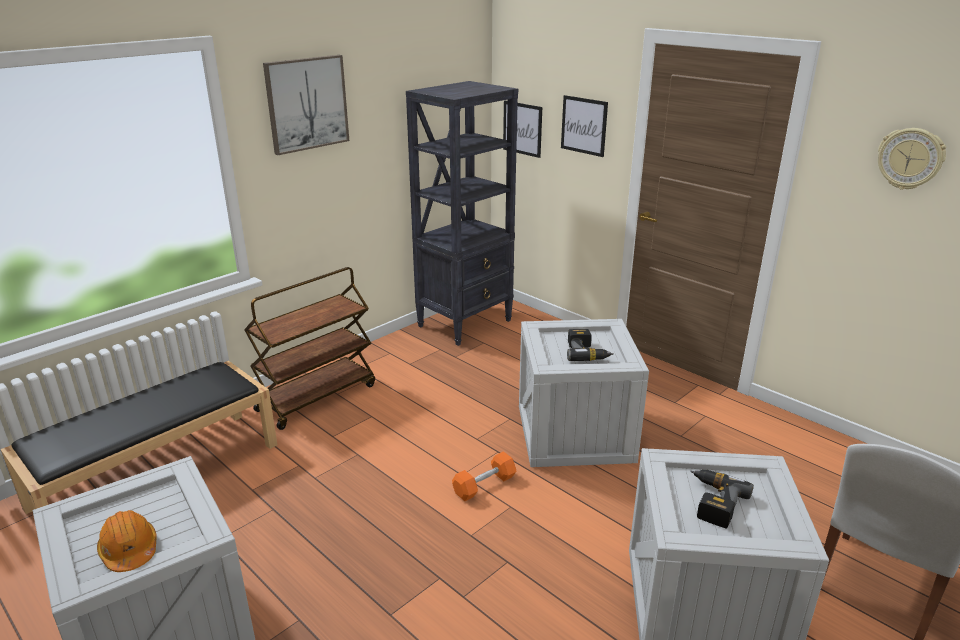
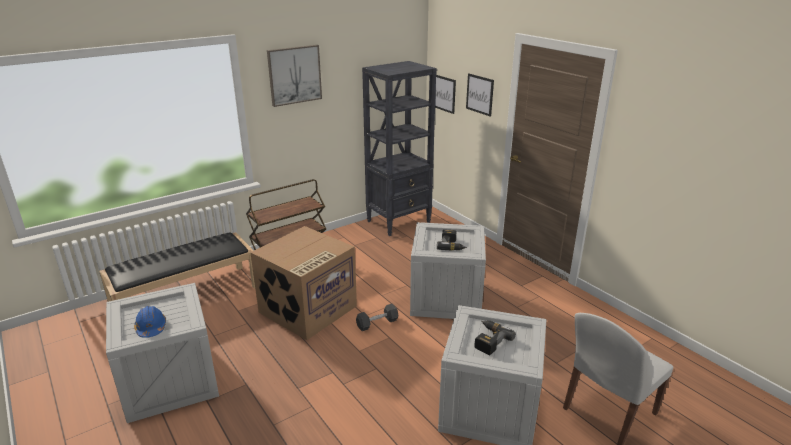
camera: 10 degrees right, 0 degrees up
(129, 550) = (151, 328): orange hard hat -> blue hard hat
(368, 475) = (308, 310): none -> cardboard box
(484, 485) = (377, 323): orange dumbbell -> black dumbbell
(910, 158) = (669, 132): wall clock -> none

